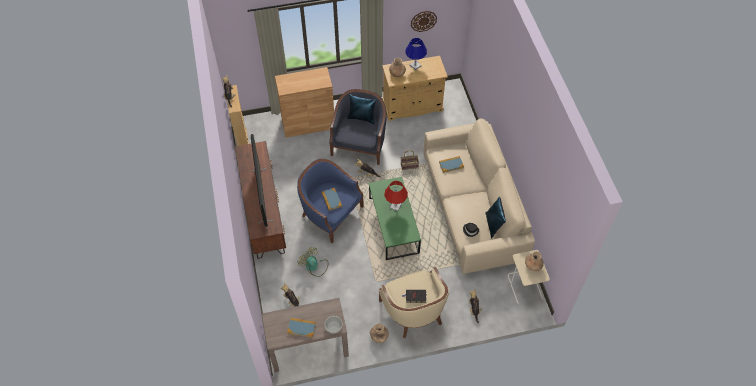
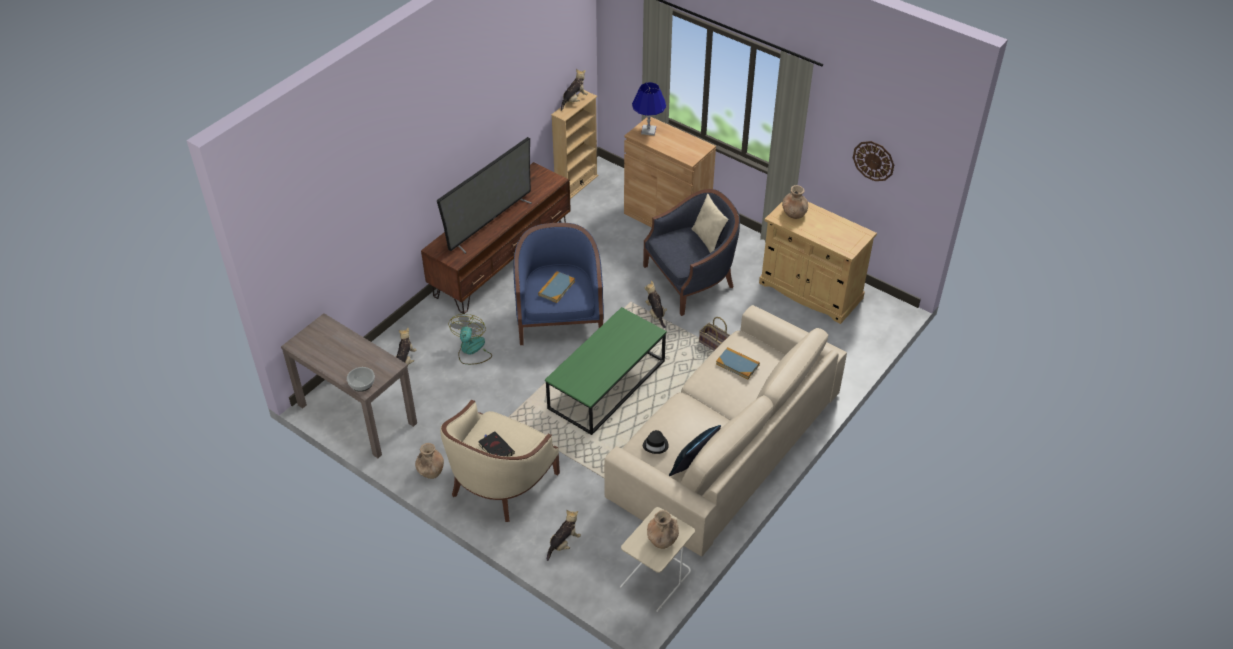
camera: 50 degrees right, 10 degrees down
(301, 328) = (334, 357): book -> none
(362, 117) = (709, 240): blue pillow -> beige pillow
(395, 206) = (614, 352): red table lamp -> none
(415, 65) = (829, 221): blue table lamp -> blue table lamp (648, 130)

